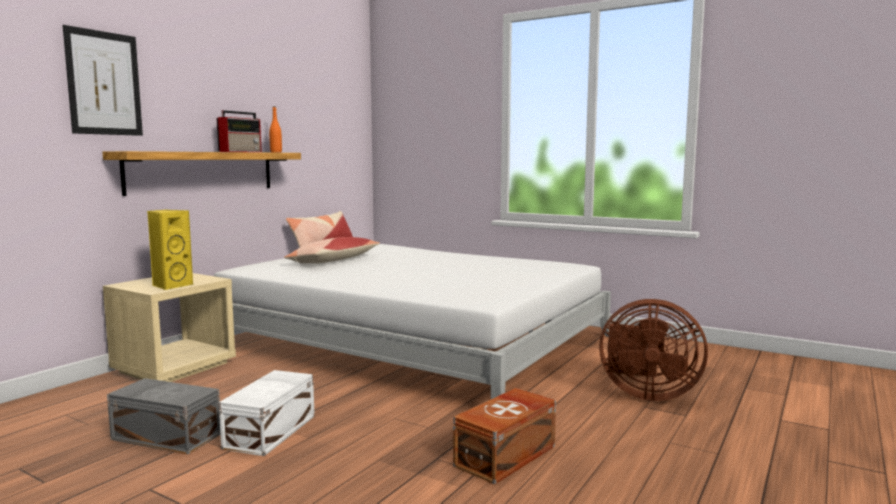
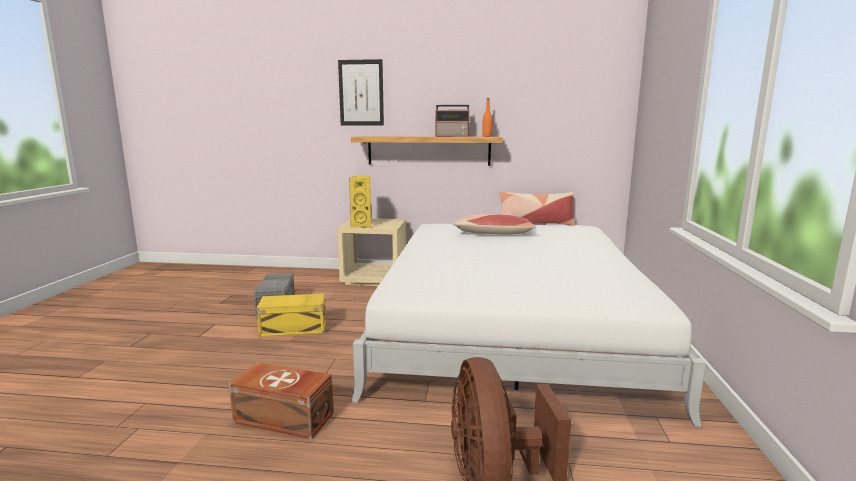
camera: 65 degrees right, 5 degrees up
(272, 431) = (294, 329): white storage box -> yellow storage box

